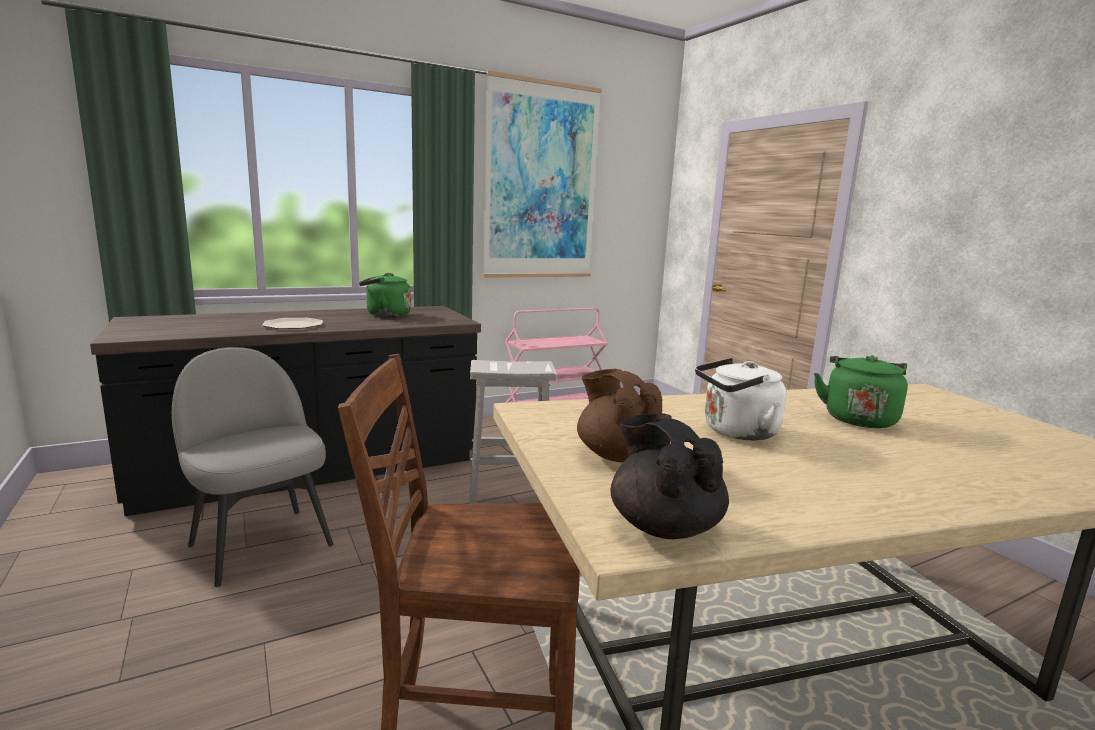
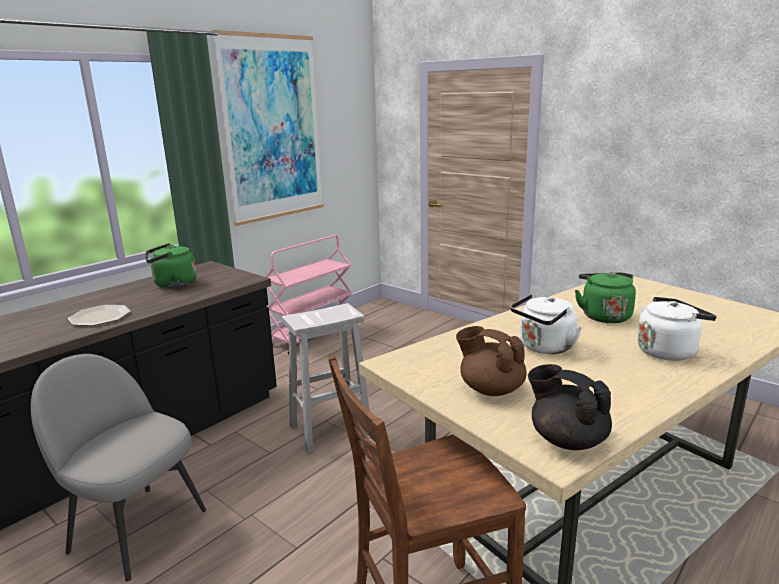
camera: 20 degrees left, 5 degrees up
(925, 470) = (668, 351): none -> white kettle

